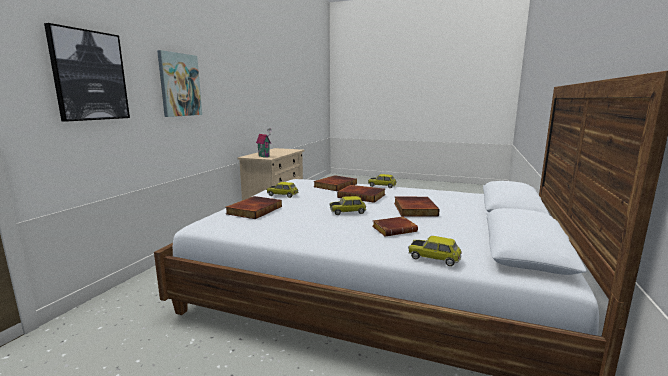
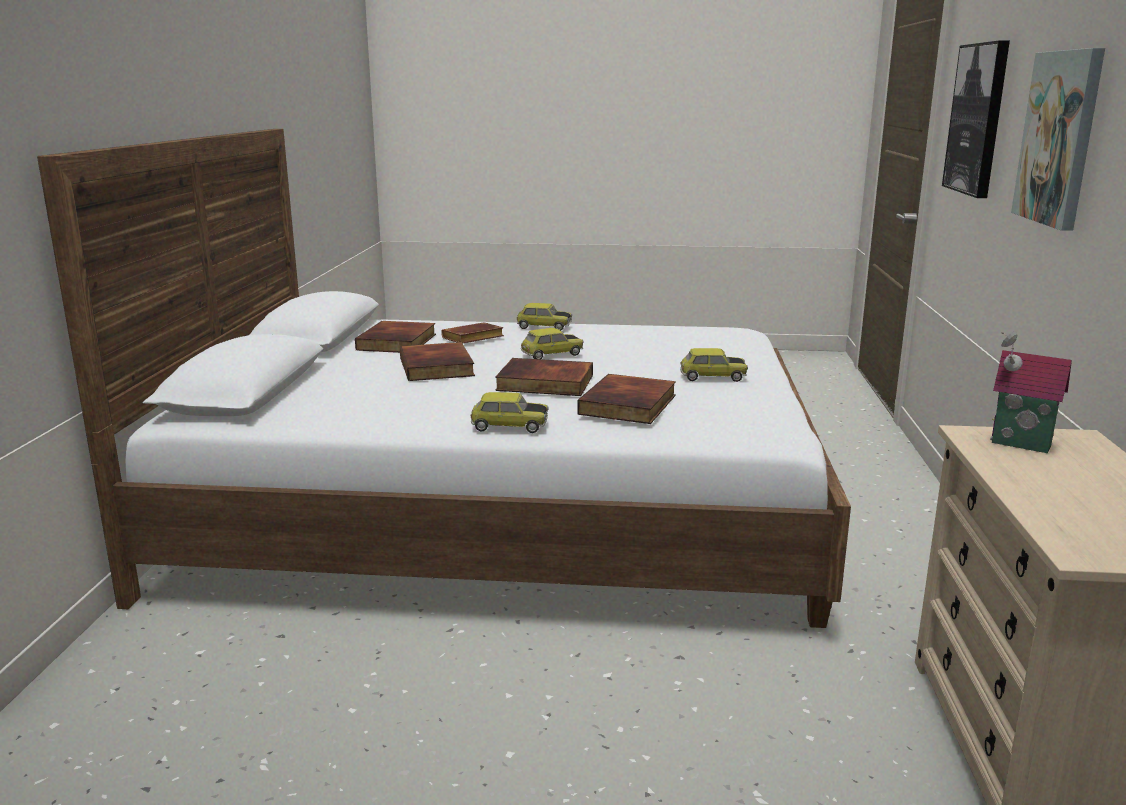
camera: 165 degrees right, 5 degrees up
(254, 210) = (705, 346): book -> book (398, 342)
(434, 258) = (430, 320): toy car -> toy car (543, 327)

